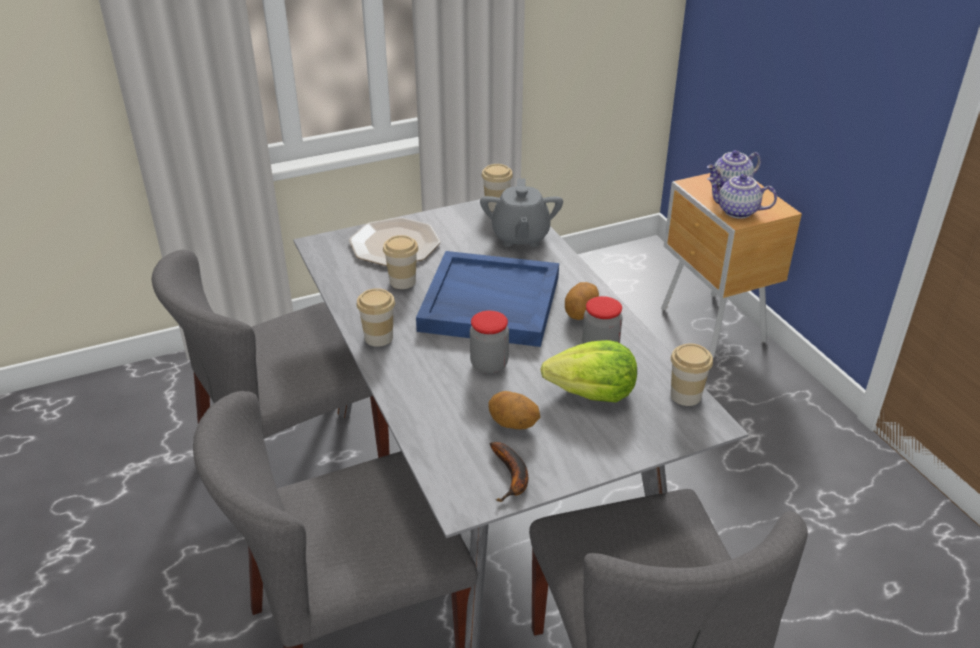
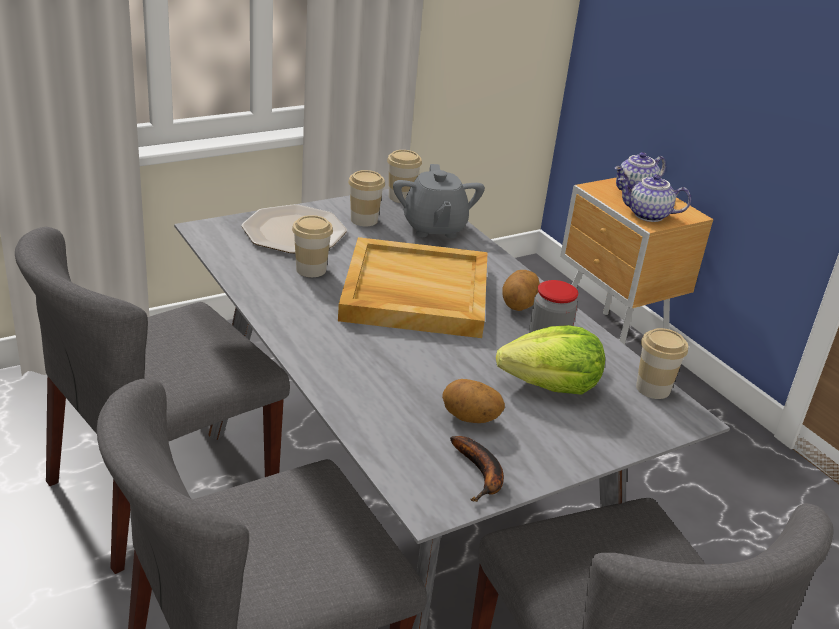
camera: 10 degrees left, 5 degrees down
(378, 337) = (294, 327): cup -> cup (364, 220)
(488, 303) = (414, 293): blue tray -> beige tray
(489, 364) = (428, 356): jar -> none

